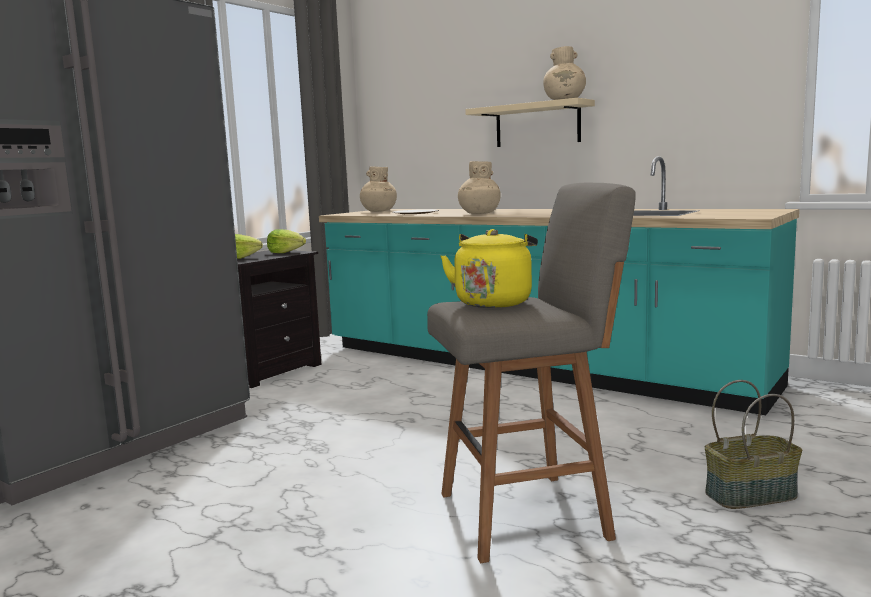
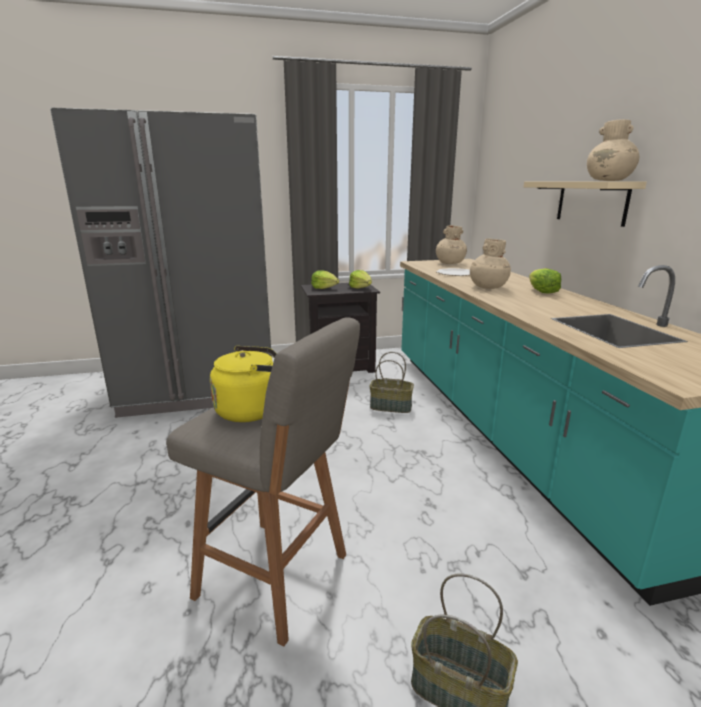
camera: 40 degrees right, 10 degrees up
(395, 382) = (391, 406): none -> basket
(530, 210) = (542, 291): none -> lettuce

